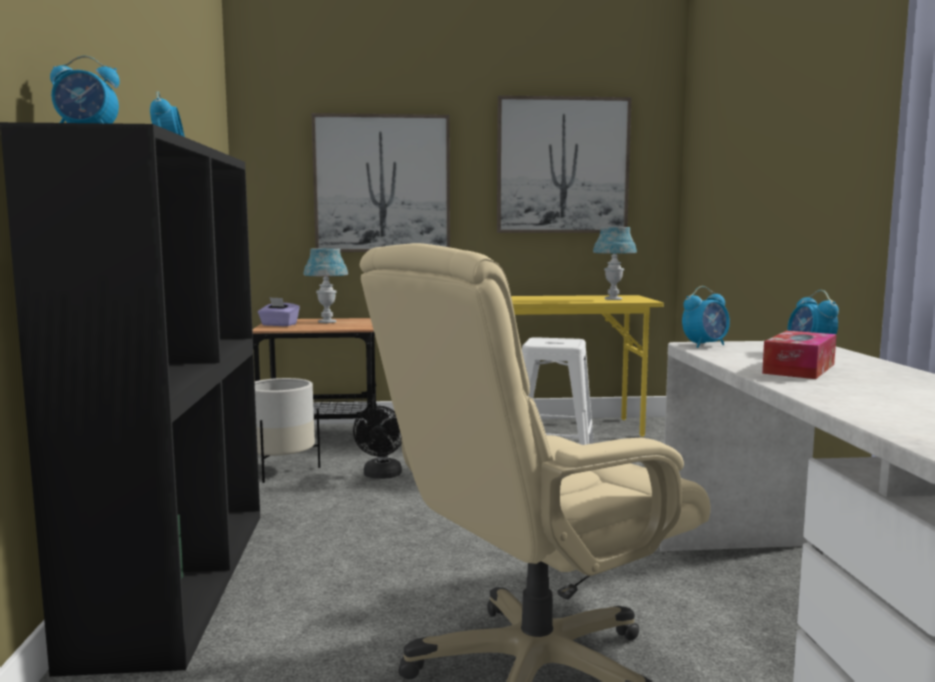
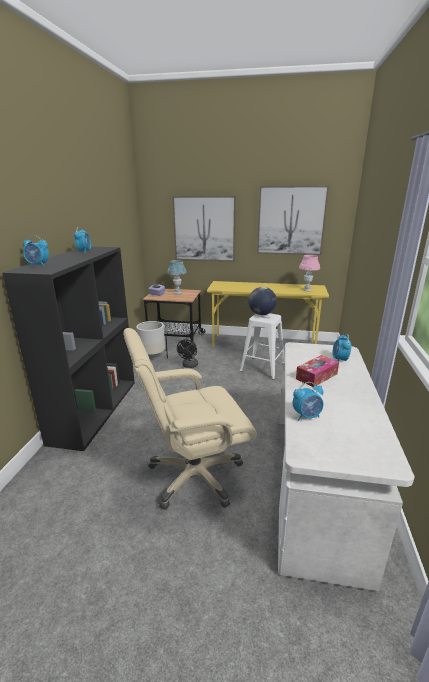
camera: 15 degrees right, 15 degrees up
(542, 339) = (261, 314): none -> globe
(613, 299) = (307, 290): blue table lamp -> pink table lamp
(705, 345) = (299, 348): alarm clock -> alarm clock (307, 416)

